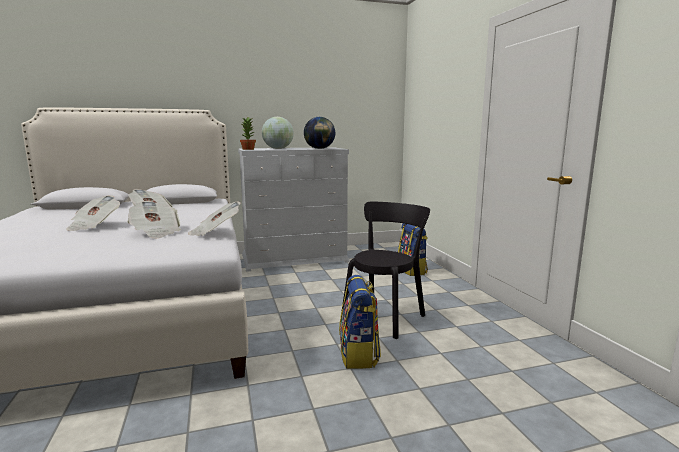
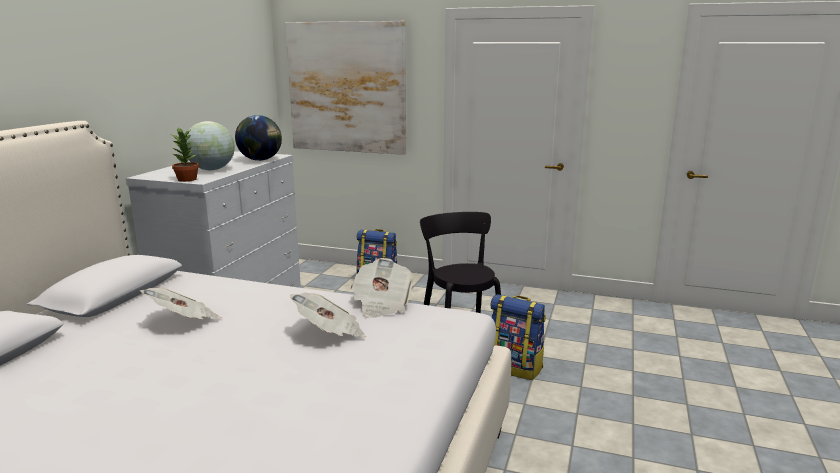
camera: 55 degrees left, 5 degrees up
(94, 226) = (215, 366): newspaper -> none
(432, 106) = (347, 88): none -> picture

